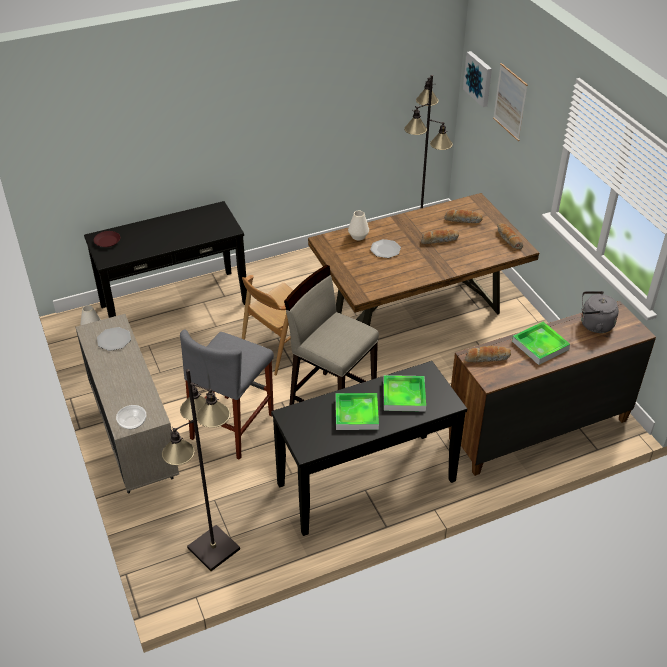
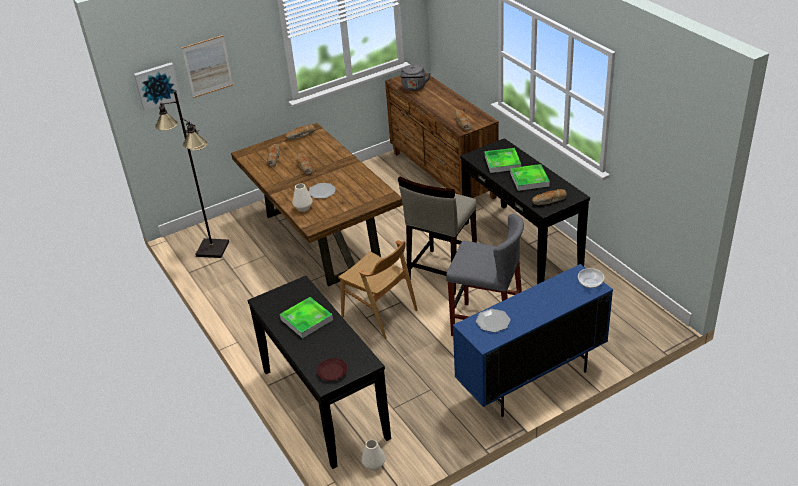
camera: 95 degrees left, 5 degrees down
(136, 446) = (531, 381): beige cabinet -> blue cabinet
(213, 549) = (617, 309): black floor lamp -> none
(303, 423) = (549, 201): none -> bread
(540, 345) = (442, 105): tray -> tray (306, 319)

